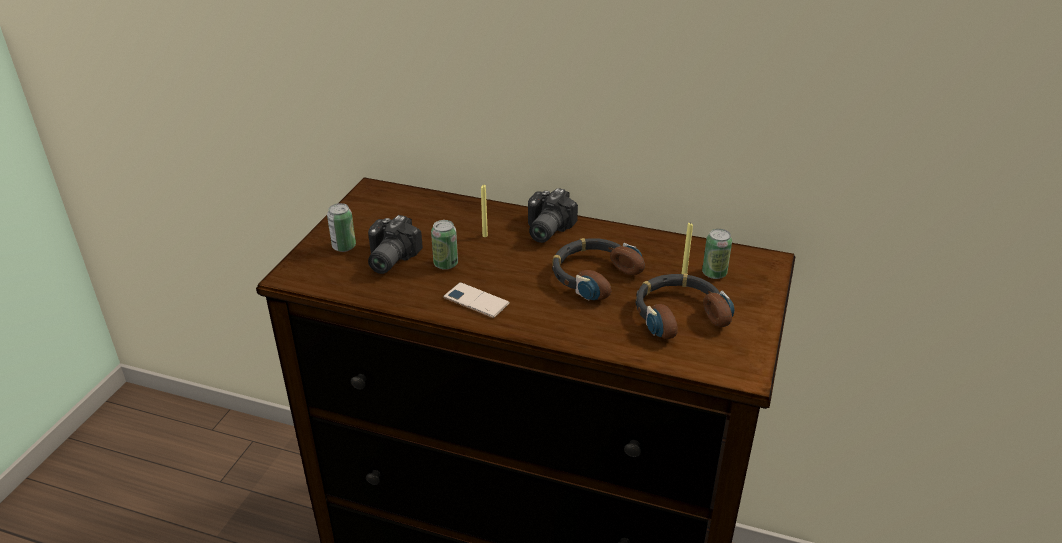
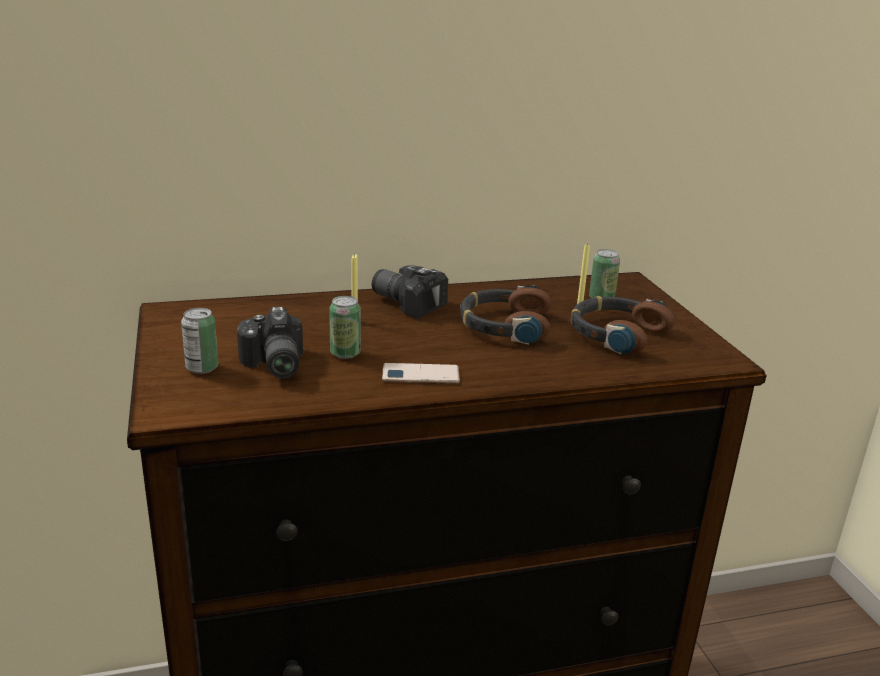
camera: 35 degrees left, 10 degrees down
(545, 229) = (409, 302): camera -> camera turned 135 degrees clockwise

